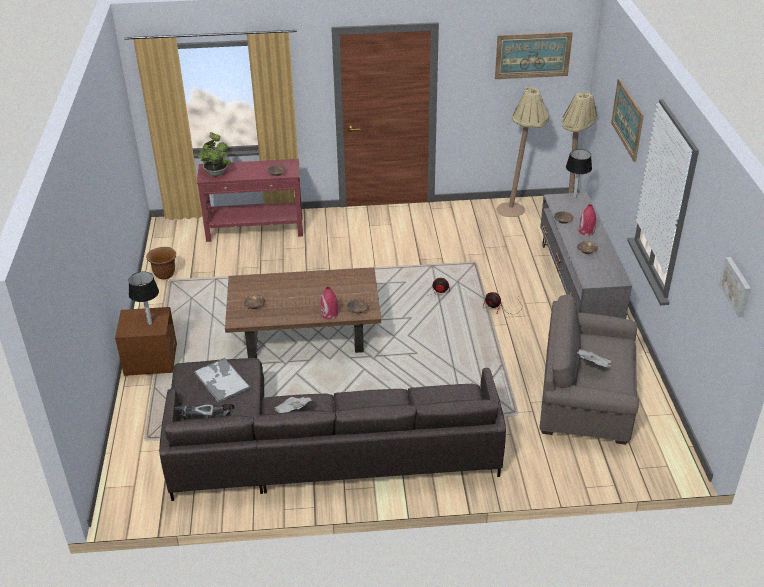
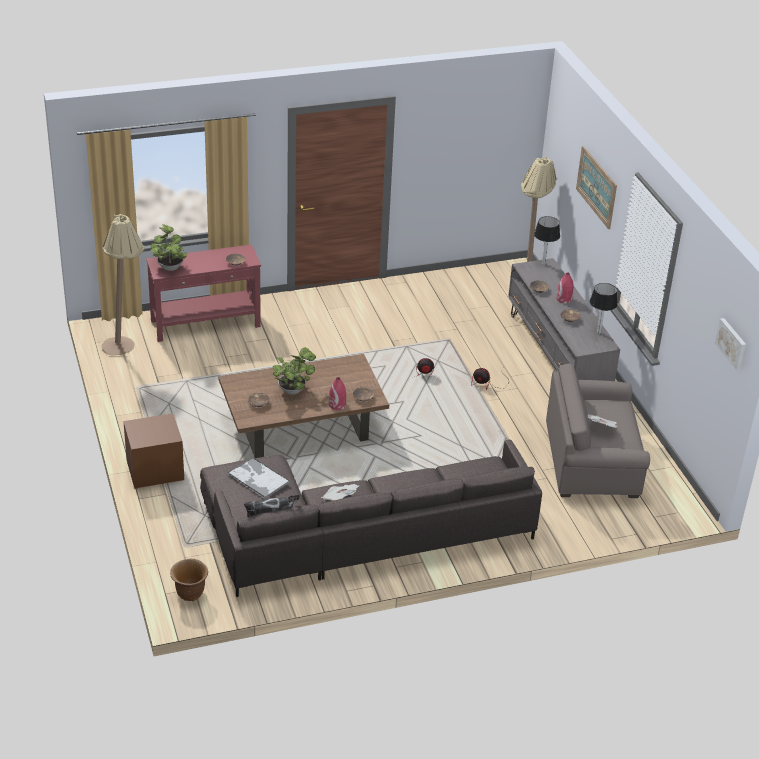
camera: 15 degrees left, 0 degrees up
(150, 323) = (161, 431): table lamp -> table lamp (599, 332)
(164, 274) = (128, 381): brown planter -> brown planter (190, 593)
(293, 295) = (293, 389): none -> potted plant
(517, 212) = (475, 281): beige floor lamp -> beige floor lamp (125, 348)
(533, 55) = (487, 121): picture -> none

